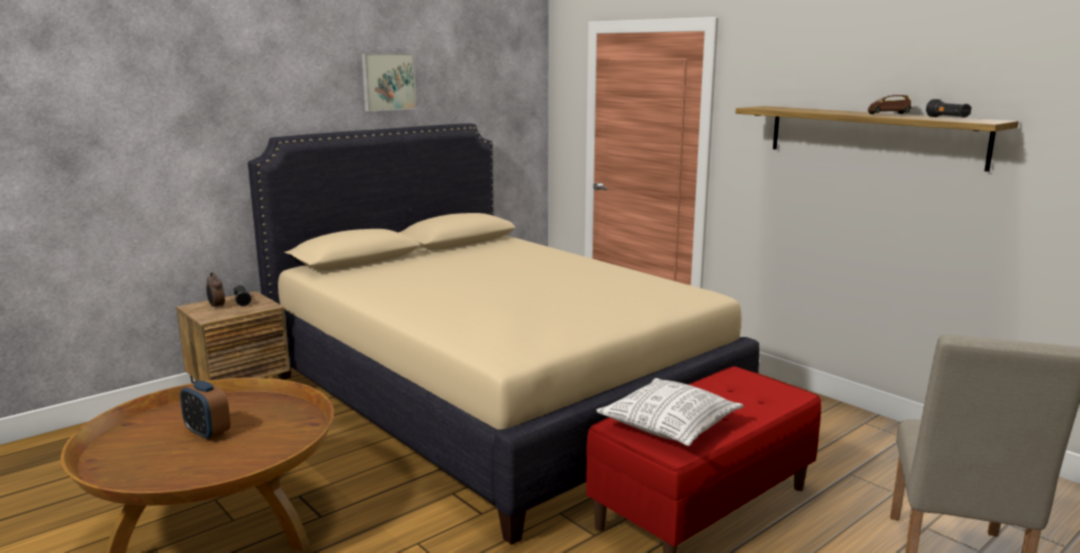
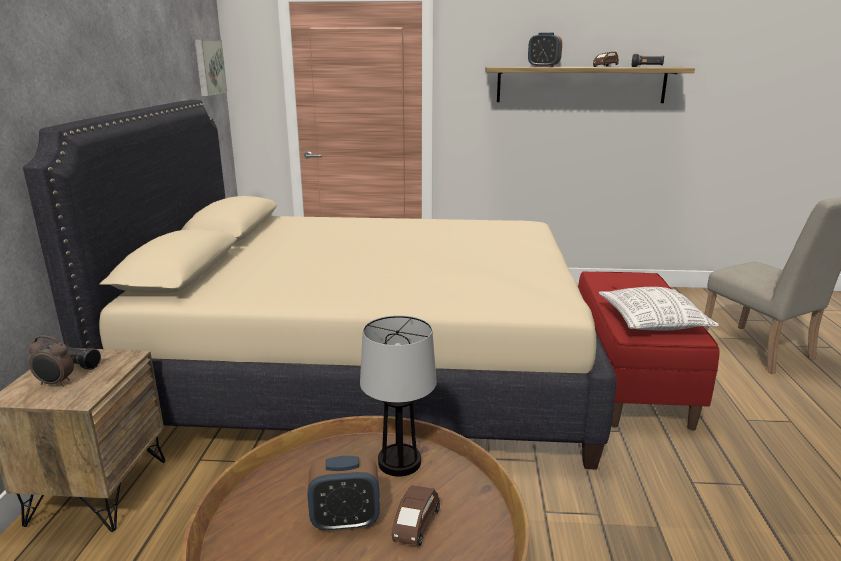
camera: 45 degrees left, 5 degrees up
(225, 452) = (415, 526): none -> brown toy car
(287, 423) = (399, 463): none -> table lamp
(387, 82) = (123, 50): picture -> picture (208, 67)
(809, 110) = (543, 67): none -> alarm clock

